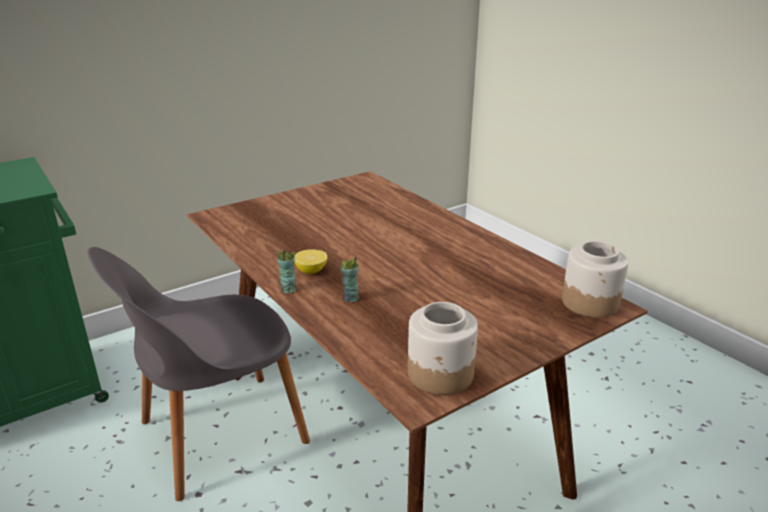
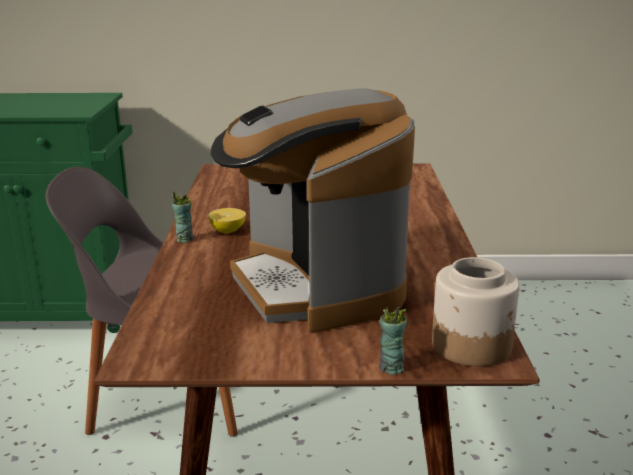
camera: 35 degrees right, 5 degrees down
(350, 298) = (223, 261): cup -> cup (391, 368)
(441, 374) = (194, 348): jar -> none
(445, 295) = (315, 287): none -> coffee machine

